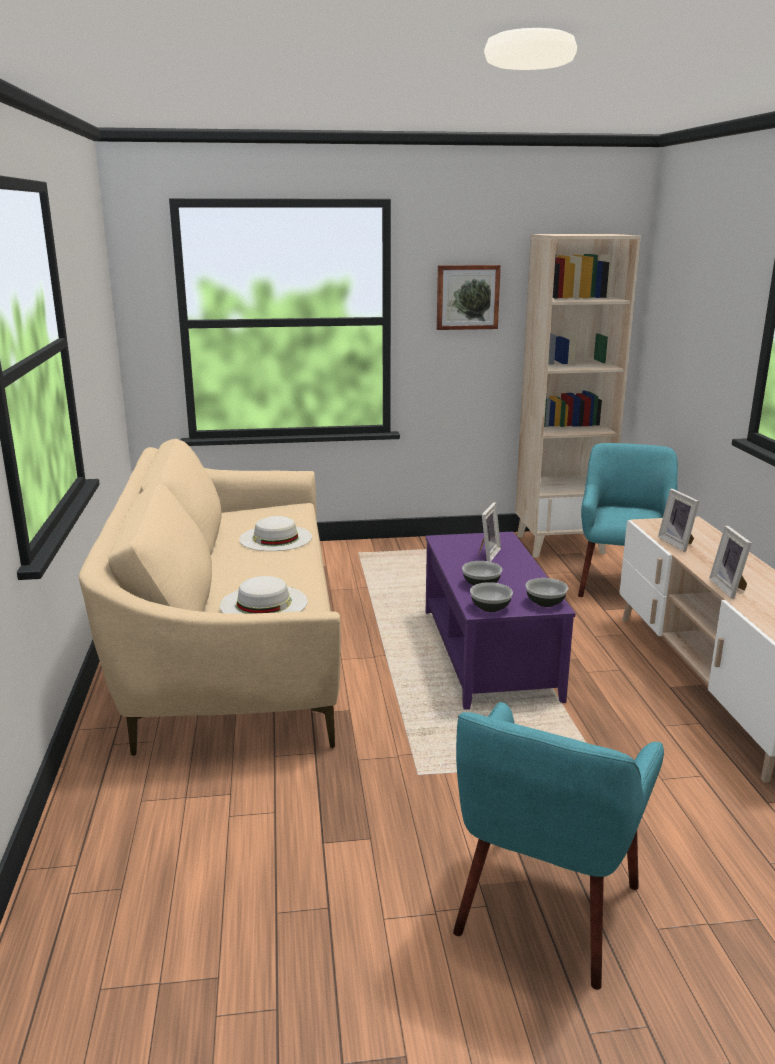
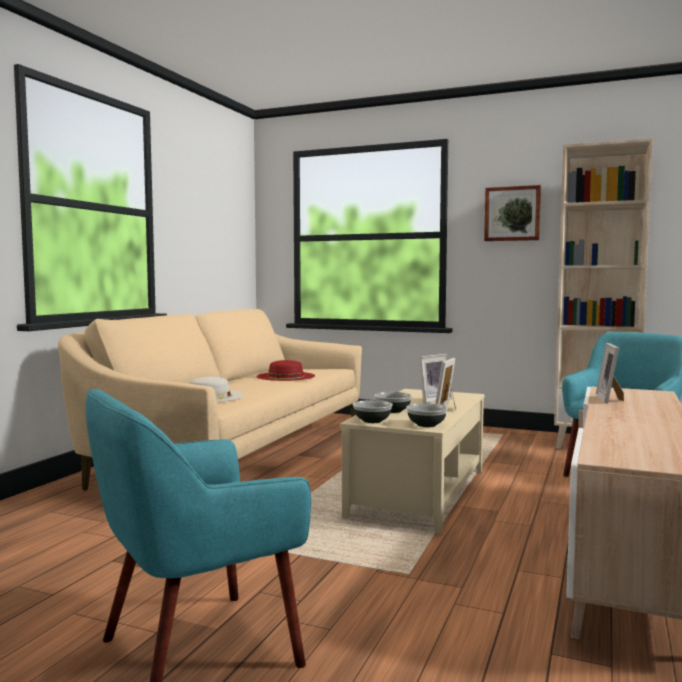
camera: 30 degrees right, 15 degrees down
(275, 538) = (285, 376): white hat -> red hat
(486, 653) = (417, 492): purple coffee table -> beige coffee table
(730, 588) = (605, 423): picture frame -> picture frame (448, 408)

